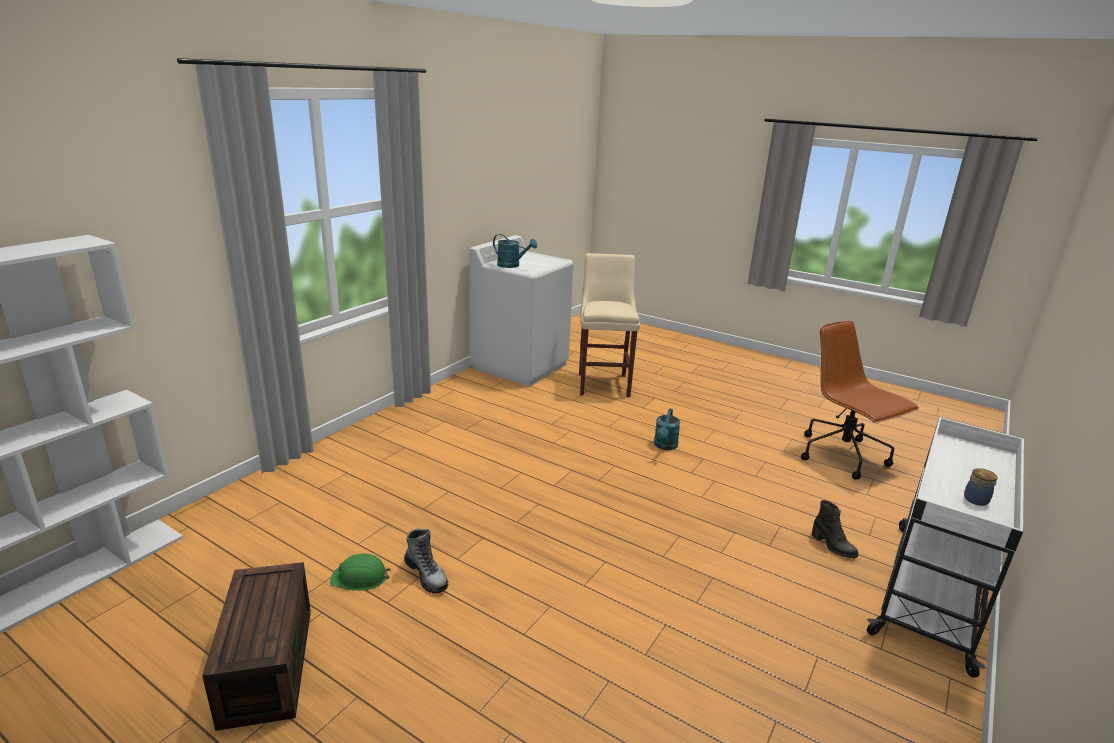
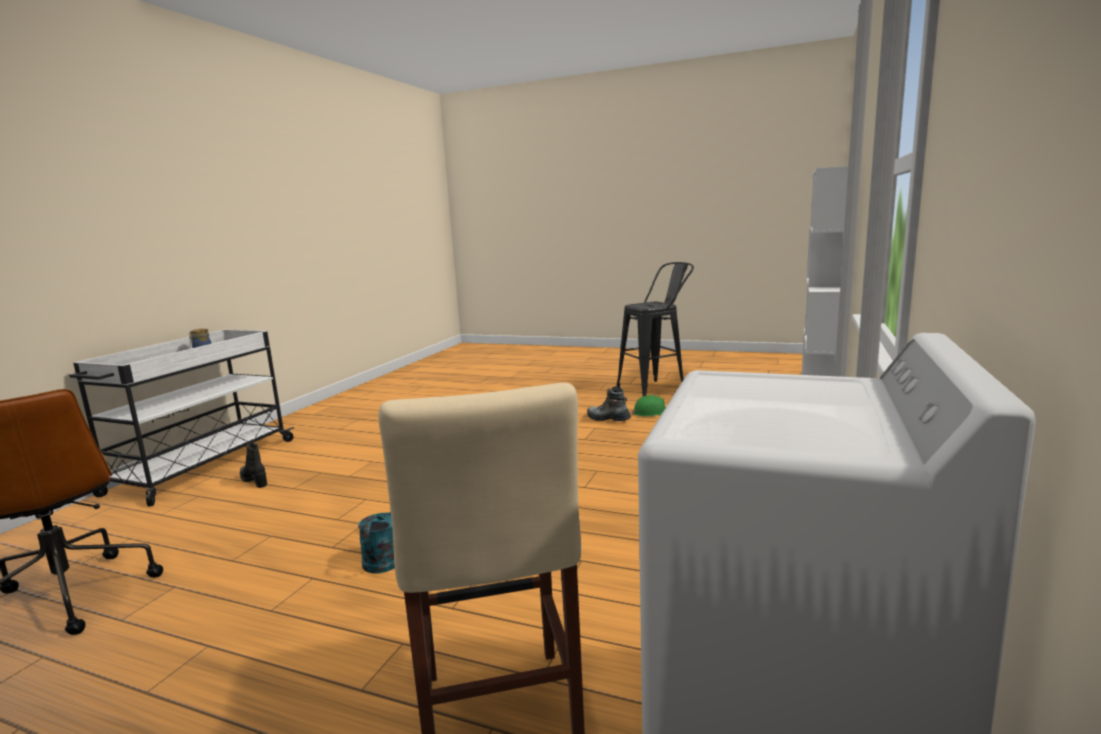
camera: 170 degrees right, 10 degrees down
(265, 663) = (656, 389): brown storage box -> black stool
(512, 265) = (790, 383): turquoise watering can -> none

